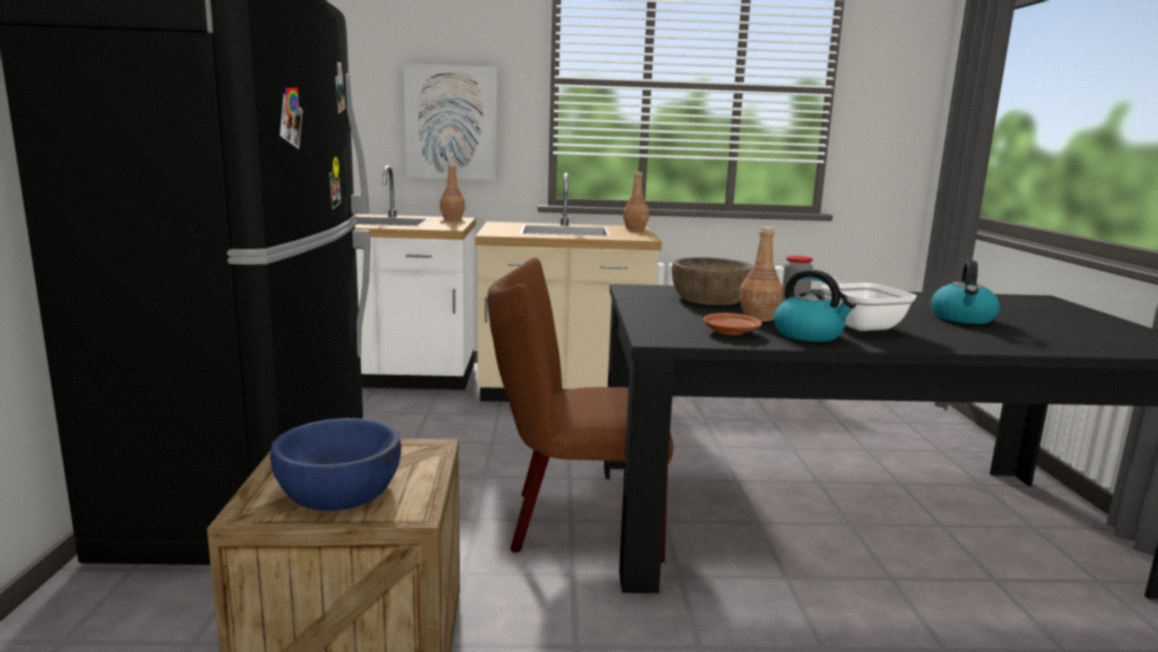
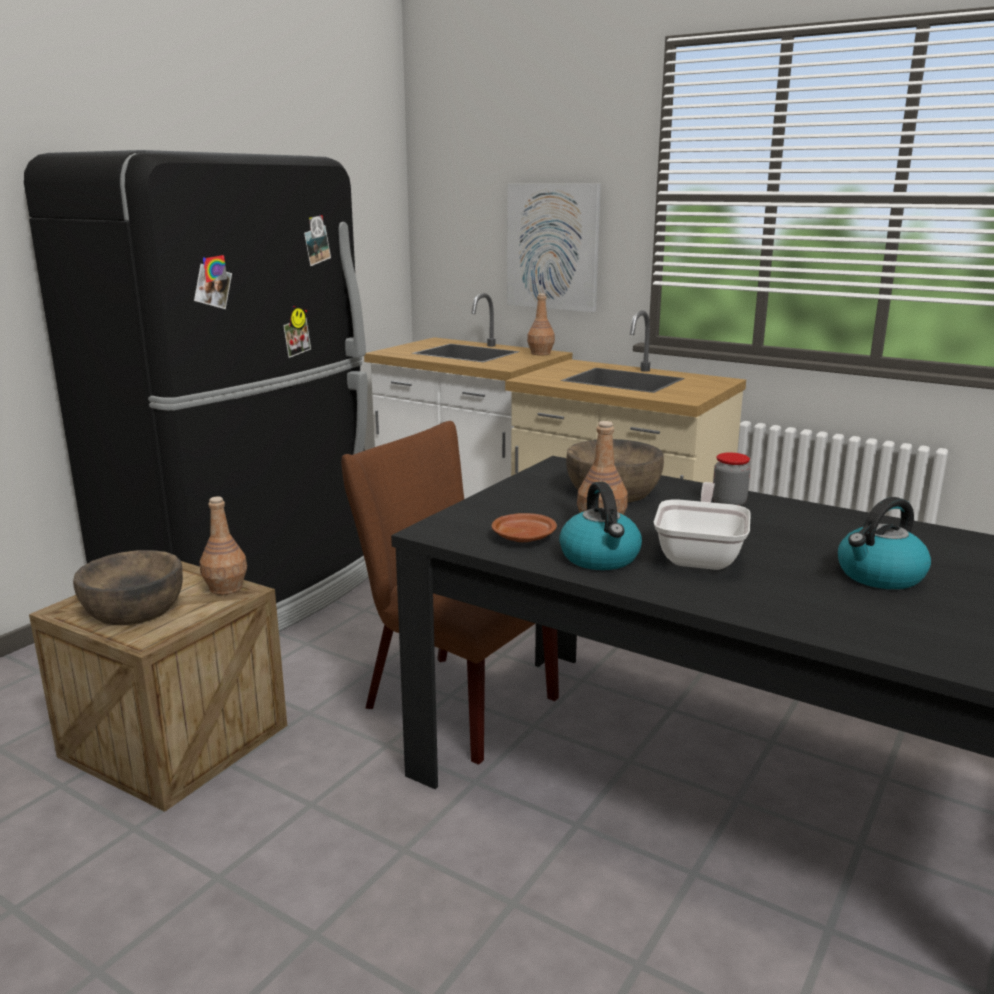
camera: 35 degrees right, 5 degrees up
(339, 489) = (134, 608): blue bowl -> brown bowl
(635, 229) = (715, 383): brown bottle -> brown bottle (226, 588)

